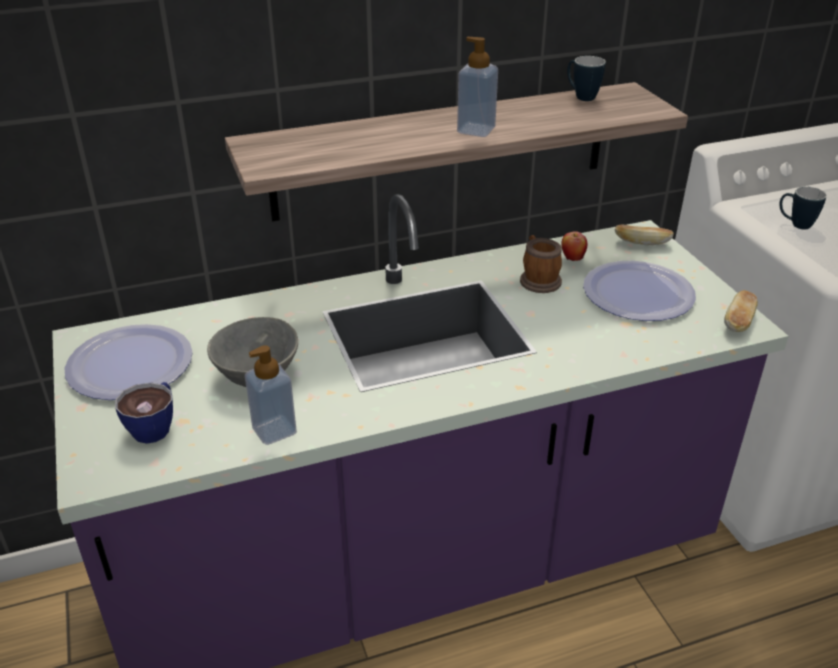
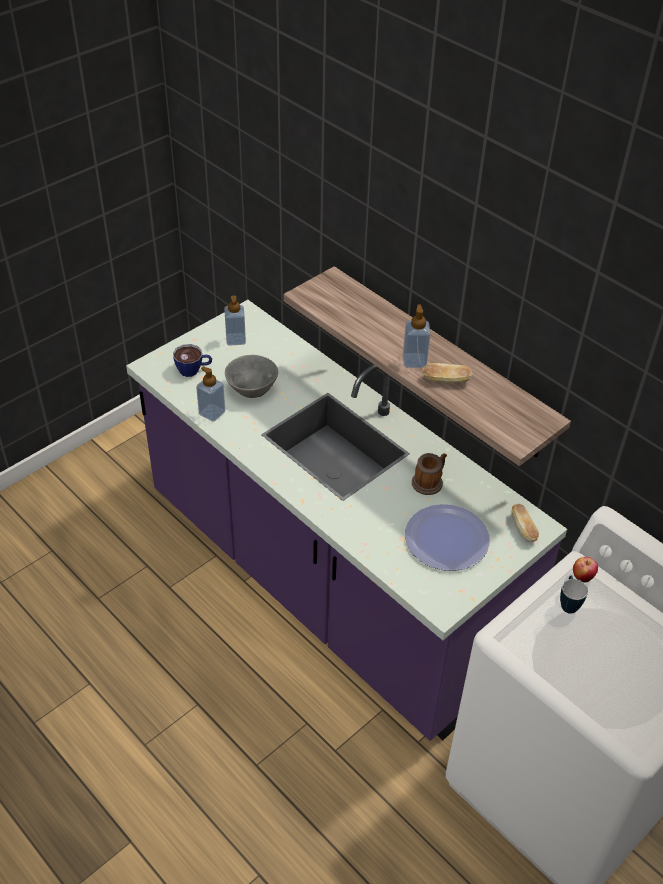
camera: 65 degrees right, 10 degrees up
(130, 364) = (235, 339): plate -> soap dispenser
(572, 258) = (471, 493): apple -> apple (582, 577)
(581, 96) = (513, 397): mug -> none
(738, 322) = (443, 601): bread -> bread (446, 380)

